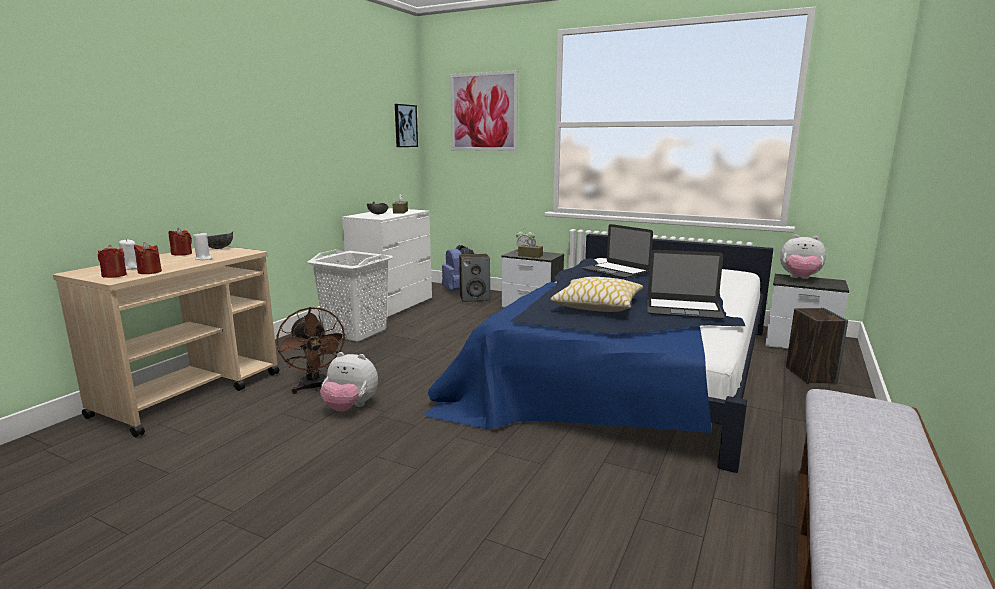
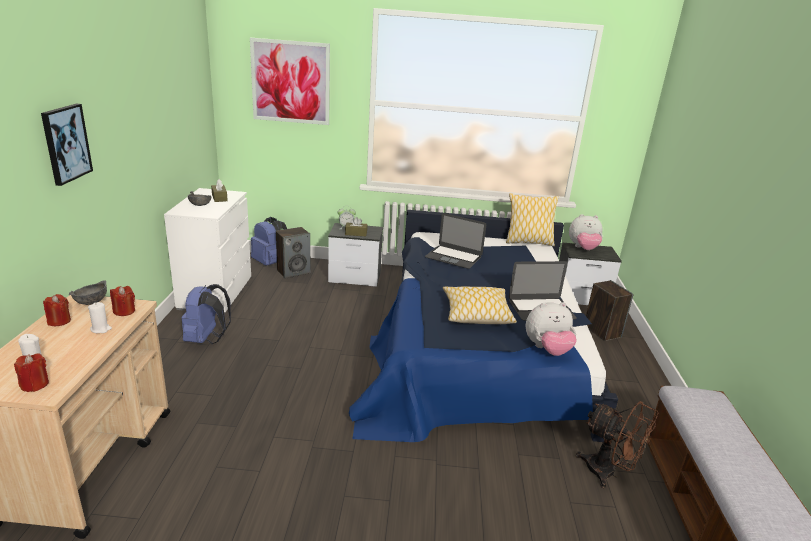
camera: 25 degrees left, 10 degrees up
(150, 272) = (70, 369): red candle -> red candle (124, 311)
(315, 387) = (223, 425): brown fan -> brown fan (608, 473)
(350, 408) = (279, 444): plush toy -> plush toy (547, 349)
(355, 332) = (206, 339): white laundry basket -> blue backpack
(405, 126) = (202, 94): picture -> picture (66, 143)
(725, 269) = (528, 242): none -> pillow

